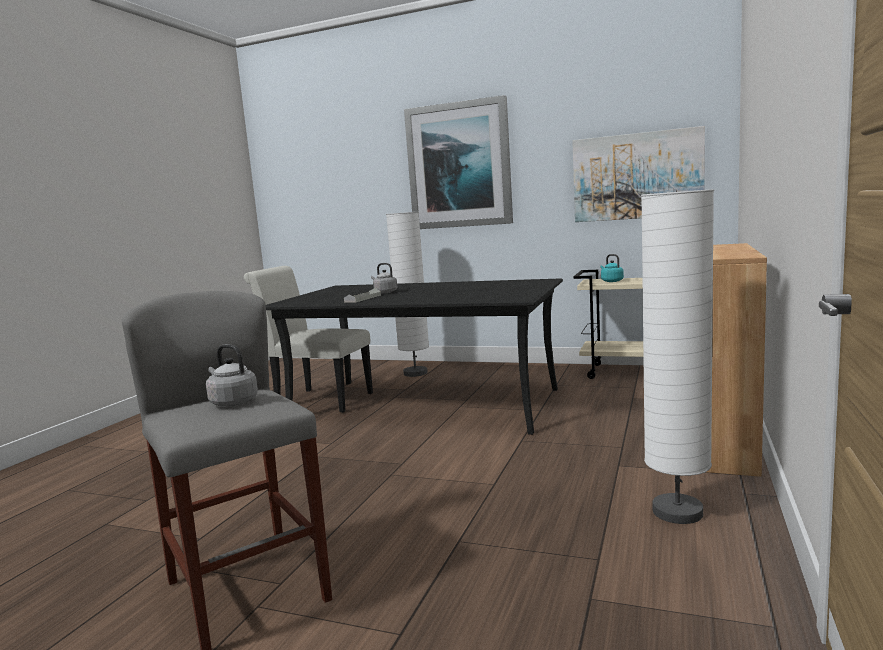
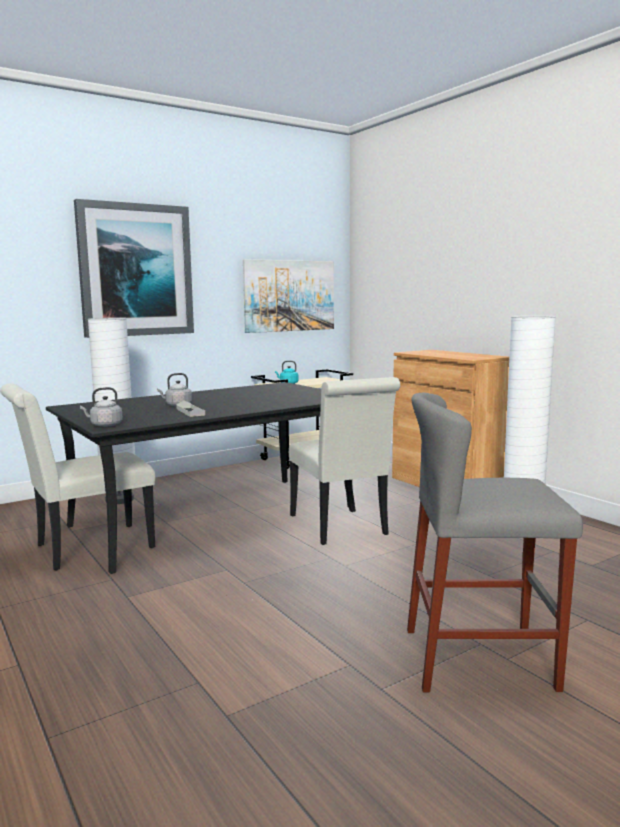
camera: 55 degrees left, 0 degrees up
(232, 402) = (495, 485): grey kettle -> grey kettle (104, 425)
(479, 444) = (340, 527): none -> white chair

